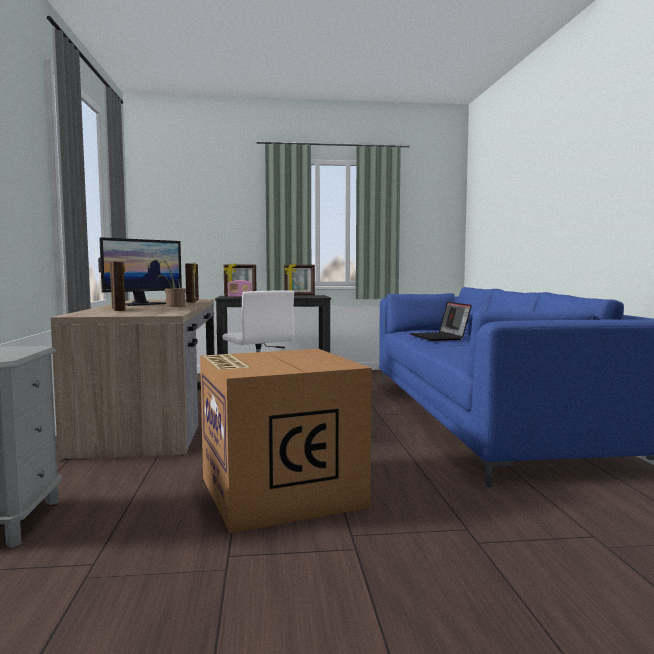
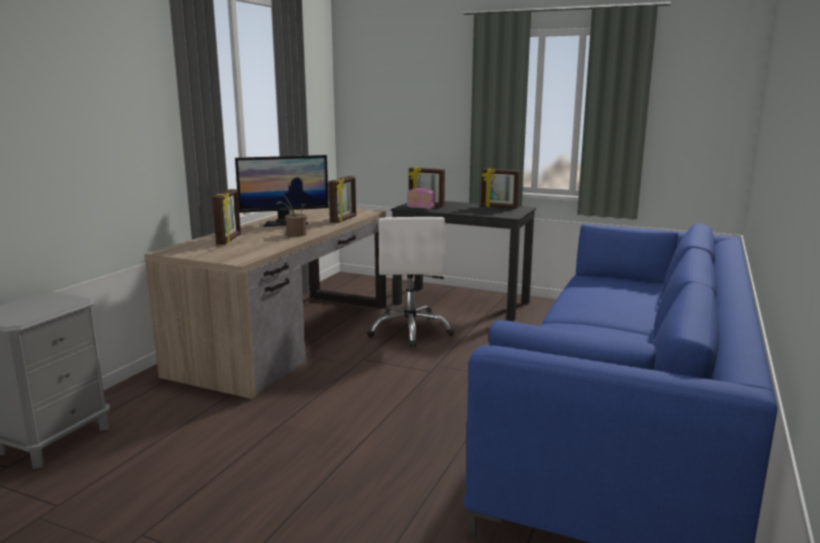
camera: 30 degrees right, 10 degrees up
(278, 491) = (267, 471): cardboard box -> none
(440, 337) = (602, 302): laptop -> none

